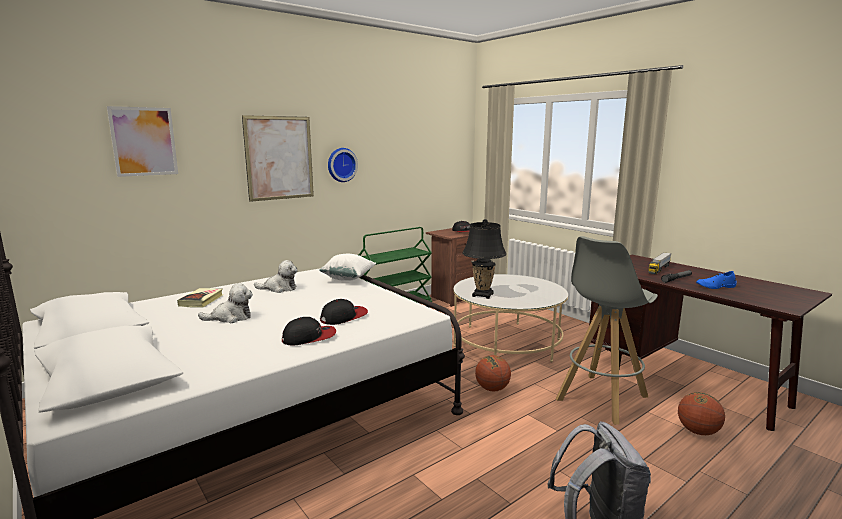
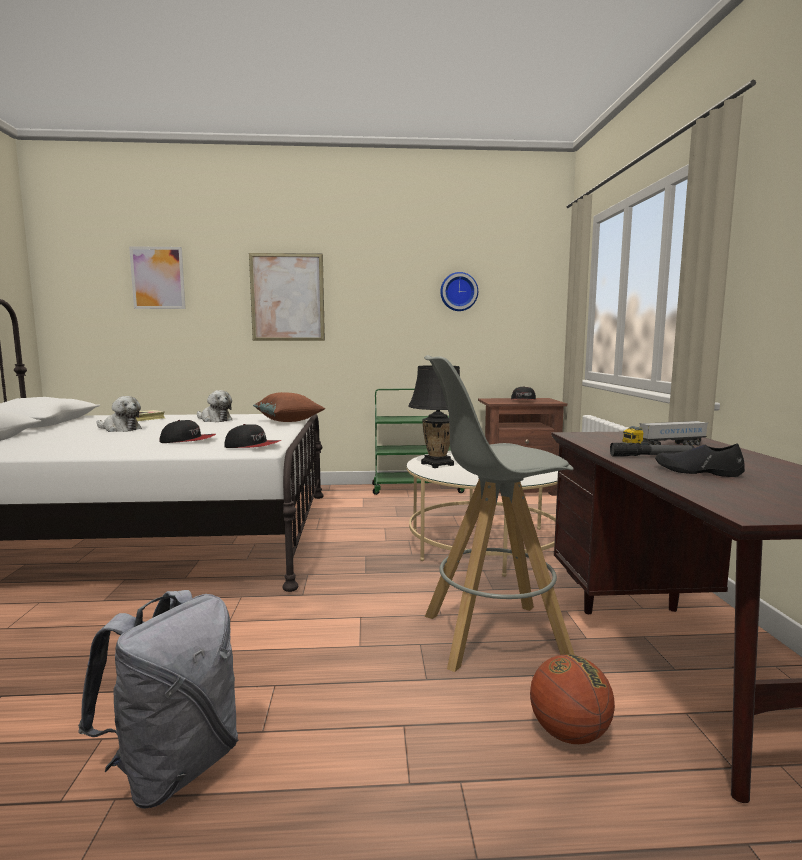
camera: 35 degrees right, 5 degrees down
(309, 337) = (118, 447): cap -> cap (253, 446)
(341, 165) = (361, 307): wall clock -> wall clock (458, 292)
(348, 279) = (288, 421): white pillow -> brown pillow
(492, 389) = (373, 581): basketball -> none
(715, 286) = (697, 471): blue shoe -> black shoe

